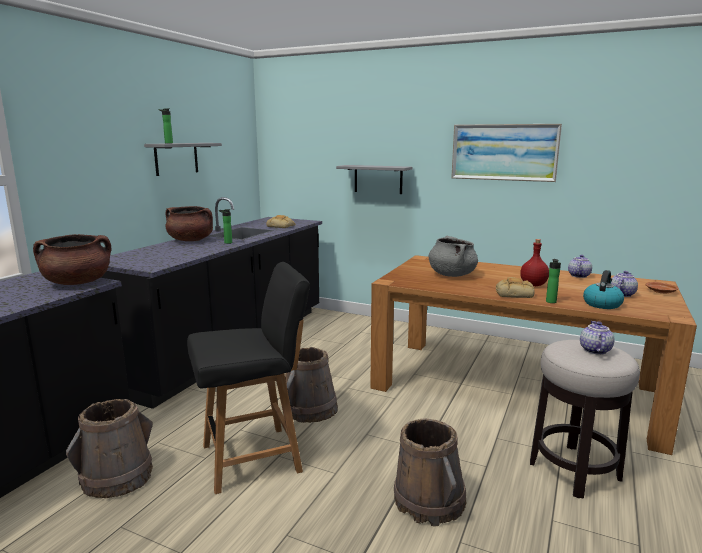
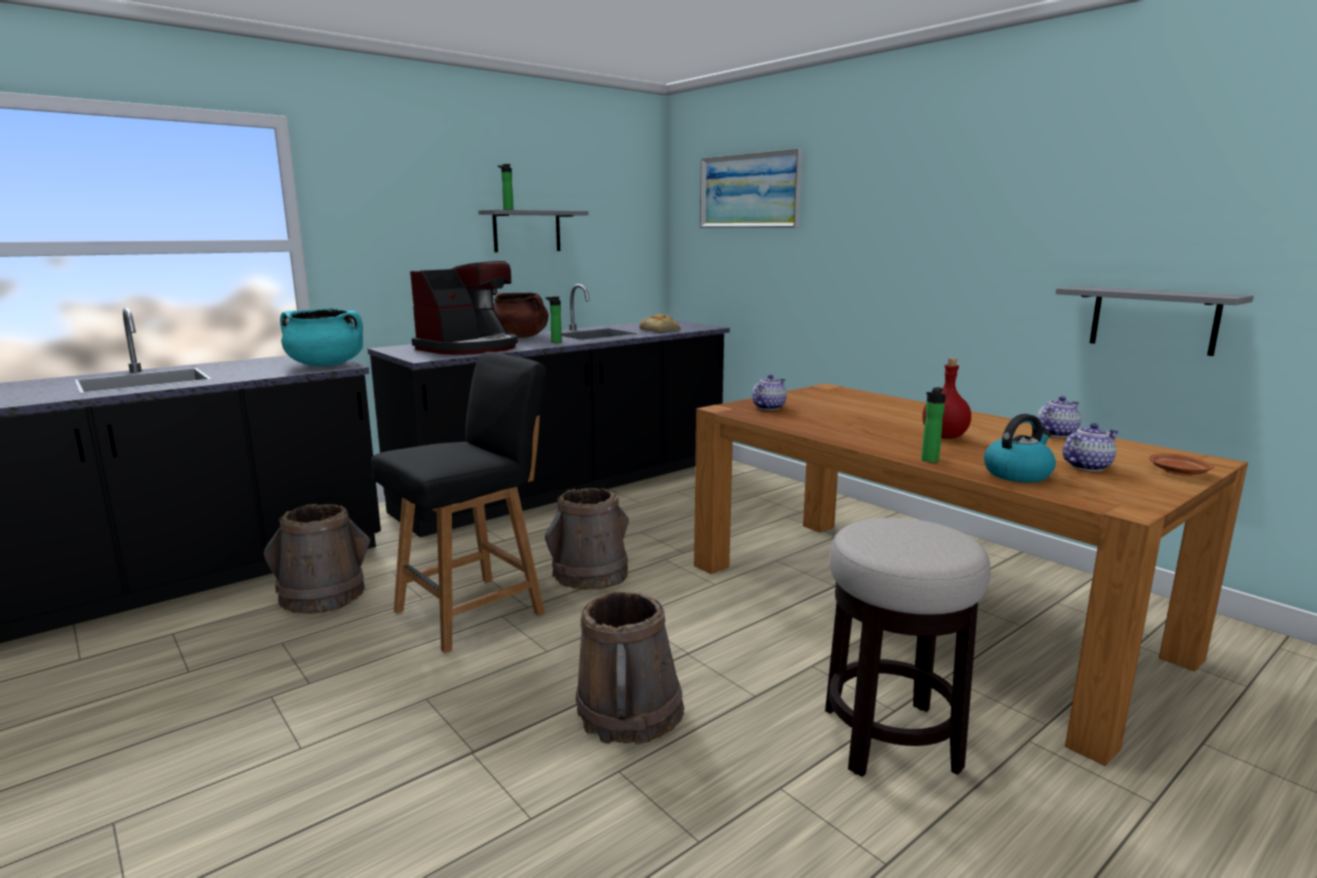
camera: 25 degrees right, 0 degrees up
(78, 282) = (326, 365): brown cooking pot -> turquoise cooking pot
(171, 254) = (469, 348): none -> coffee machine
(254, 458) = (473, 611): black chair -> black chair turned 45 degrees counterclockwise
(378, 179) = (808, 267): grey shelf -> grey shelf (1153, 320)
(451, 275) = (833, 411): grey cooking pot -> none
(504, 152) = (991, 221): picture -> picture (749, 191)
(514, 293) = (888, 443): bread -> none
(594, 350) = (919, 536): teapot -> teapot (768, 407)

